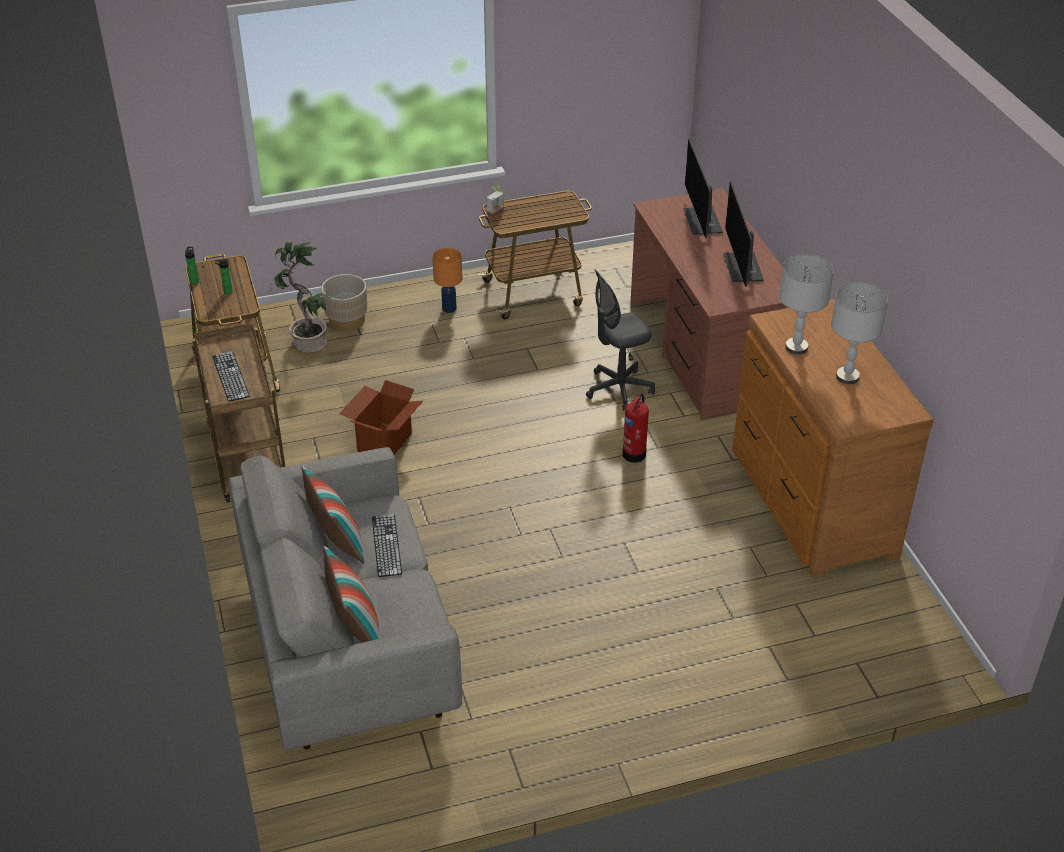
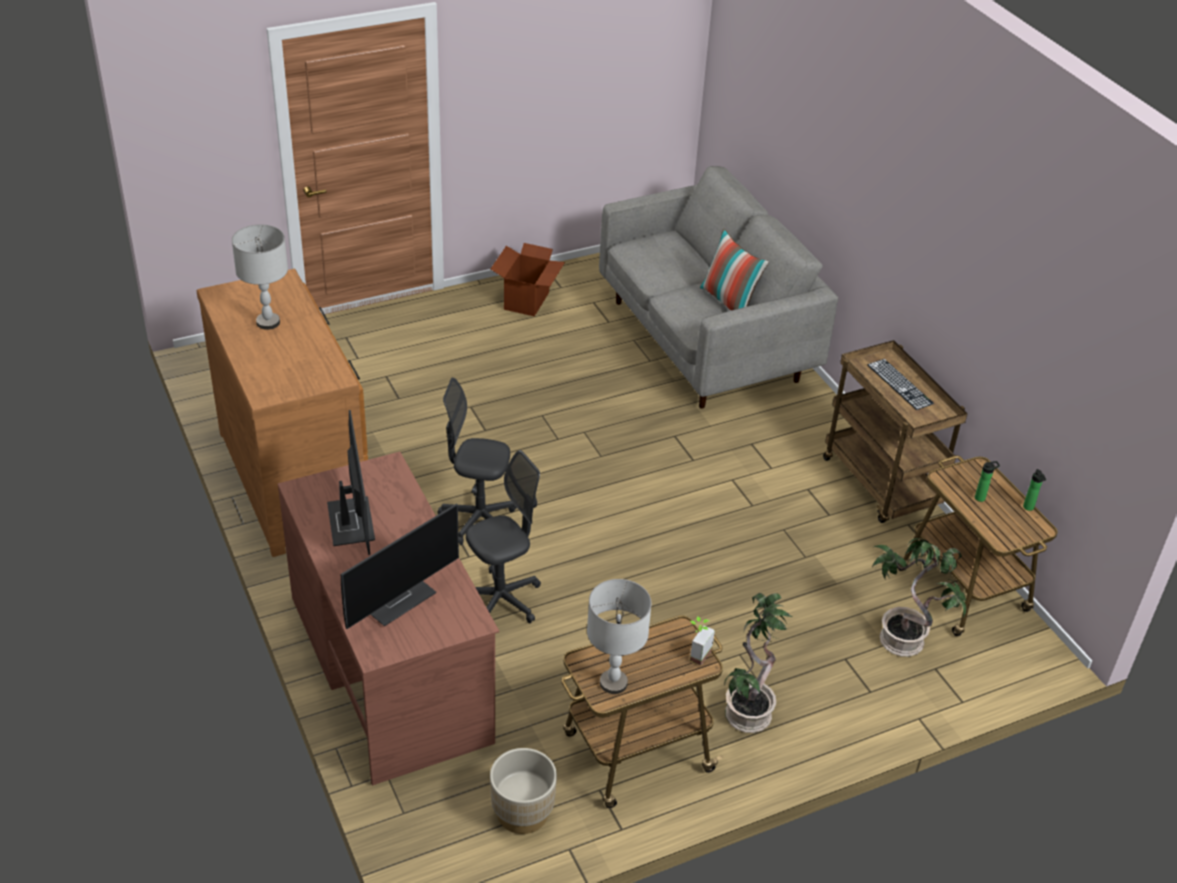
camera: 170 degrees right, 0 degrees up
(347, 321) = (872, 679): beige planter -> beige planter (522, 812)
(355, 628) = (687, 249): pillow -> none
(384, 442) = (751, 514): cardboard box -> cardboard box (527, 301)
(386, 545) = (686, 302): keyboard -> none
(449, 308) = (746, 713): orange table lamp -> potted plant
(635, 453) = (478, 520): fire extinguisher -> grey office chair
(703, 222) = (397, 598): monitor -> monitor turned 60 degrees clockwise
(796, 347) = (314, 350): grey table lamp -> grey table lamp (614, 683)

